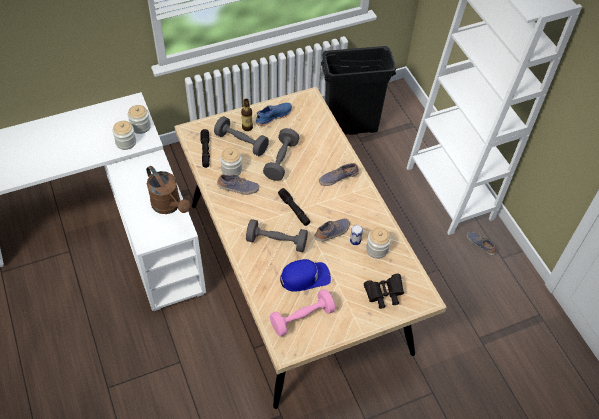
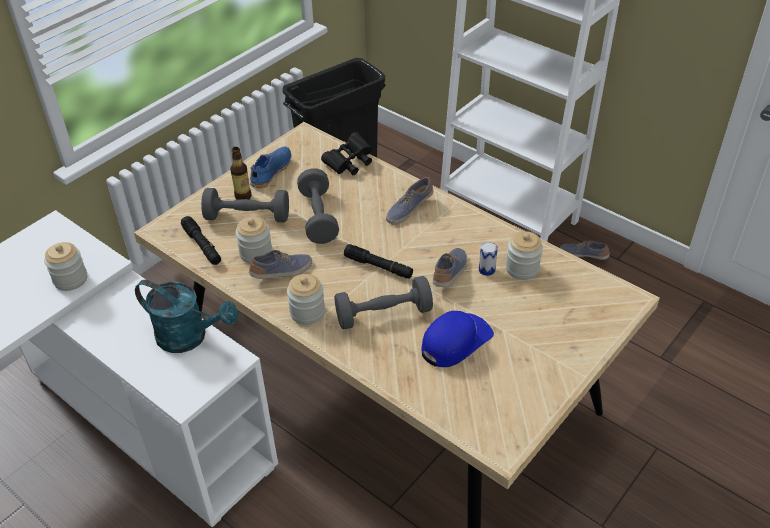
camera: 25 degrees left, 10 degrees down
(140, 126) = (81, 251): jar -> jar (307, 312)
(169, 206) = (190, 337): brown watering can -> turquoise watering can
(302, 318) = (491, 394): pink dumbbell -> none
(384, 295) = (573, 317): black binoculars -> black binoculars (350, 163)

